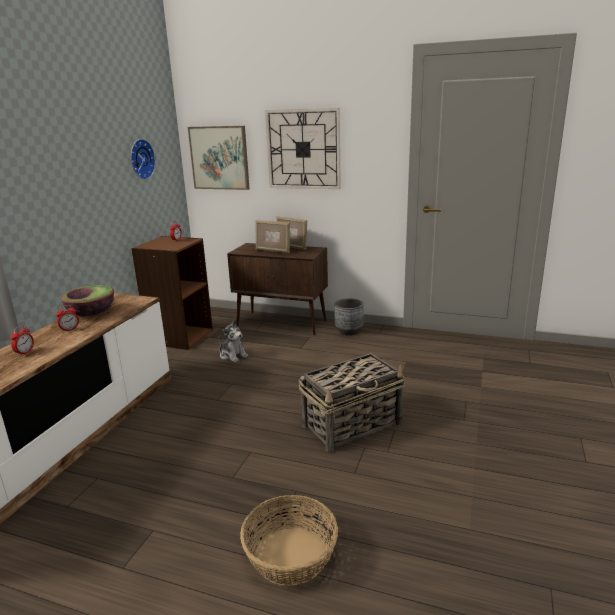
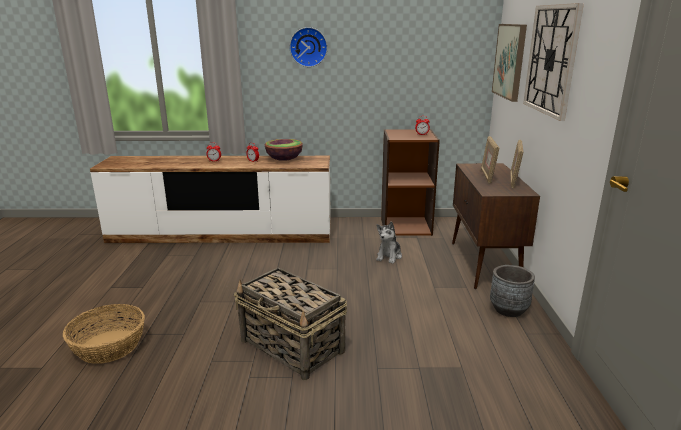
camera: 70 degrees right, 0 degrees up
(140, 159) = (424, 51): wall clock -> wall clock (308, 47)

